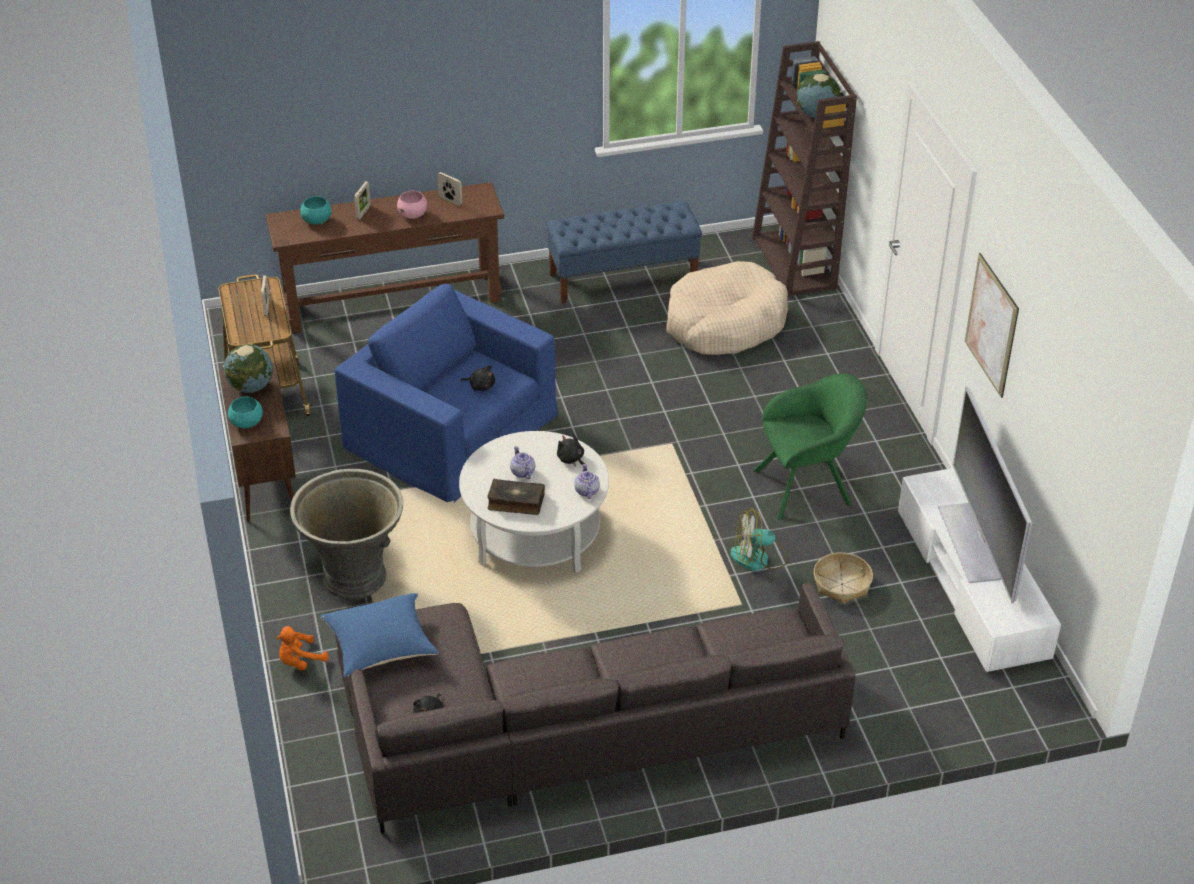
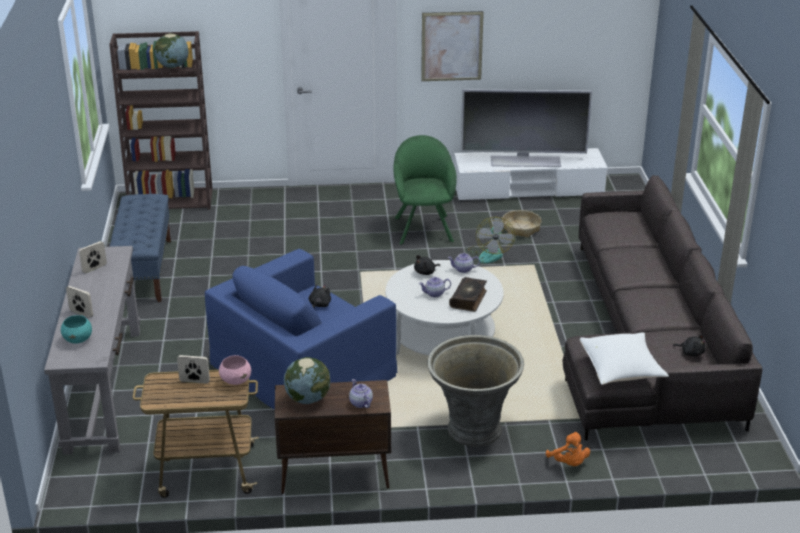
camera: 80 degrees left, 10 degrees down
(246, 423) = (360, 403): turquoise bowl -> teapot
(380, 648) = (621, 371): blue pillow -> white pillow
(392, 302) = (104, 388): brown console table -> grey console table
(413, 215) = (104, 288): pink bowl -> pink bowl (236, 380)
(724, 323) = (229, 235): beige dog bed -> none

